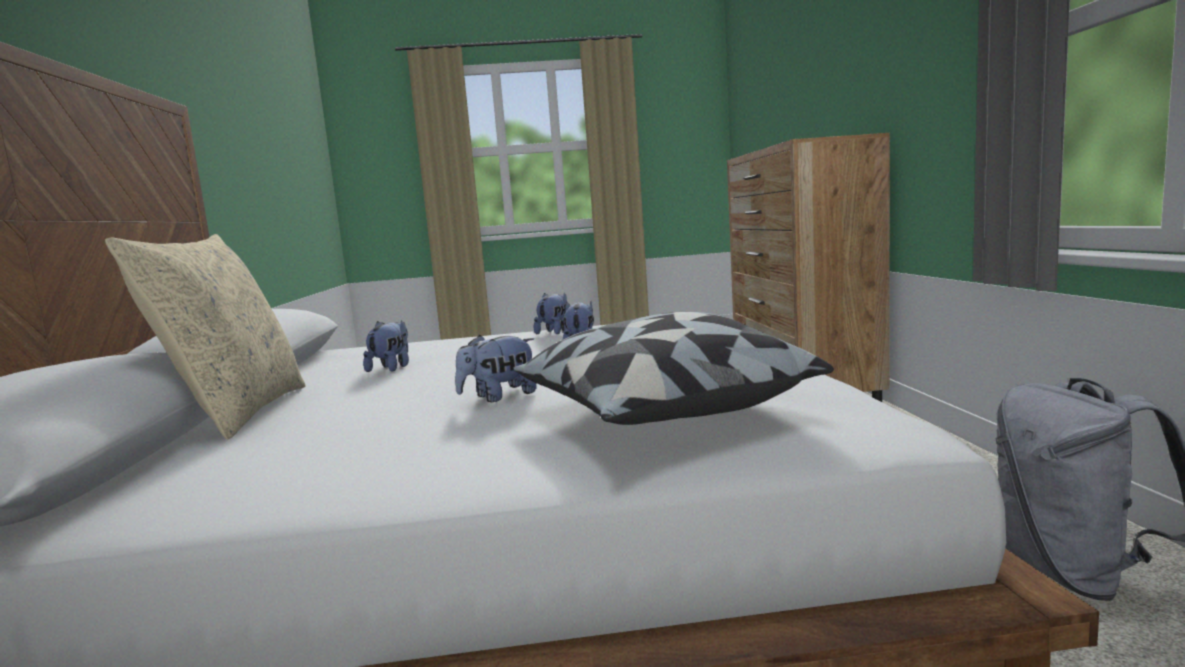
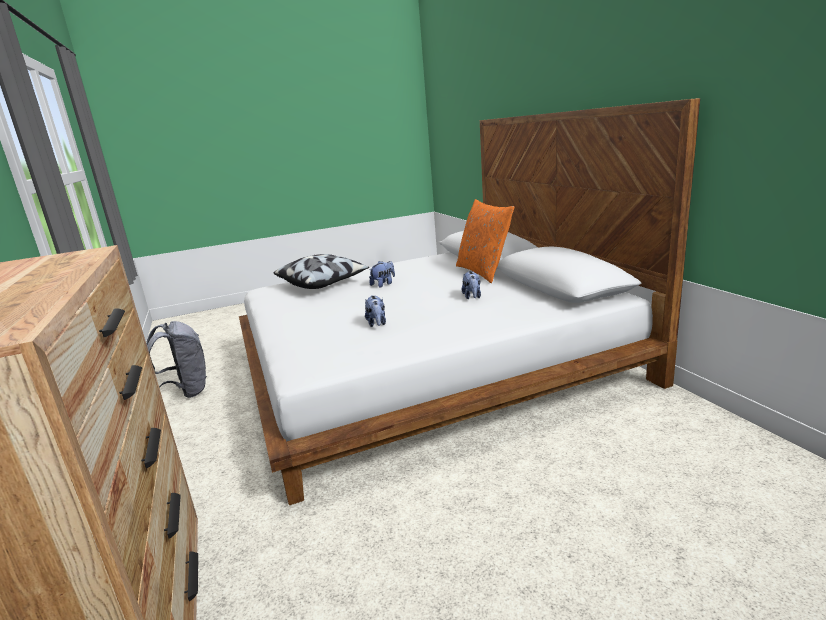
camera: 165 degrees right, 10 degrees up
(237, 414) = (484, 272): beige pillow -> orange pillow
(555, 332) = (411, 339): plush toy -> none

